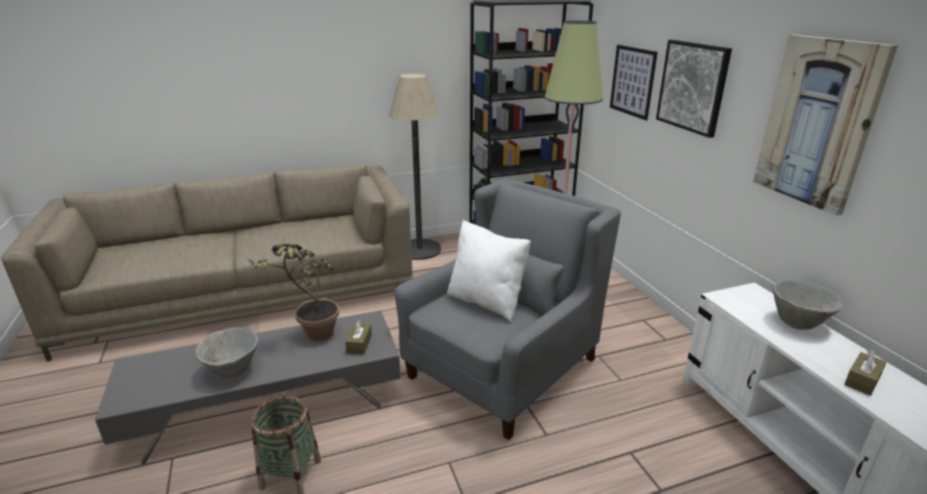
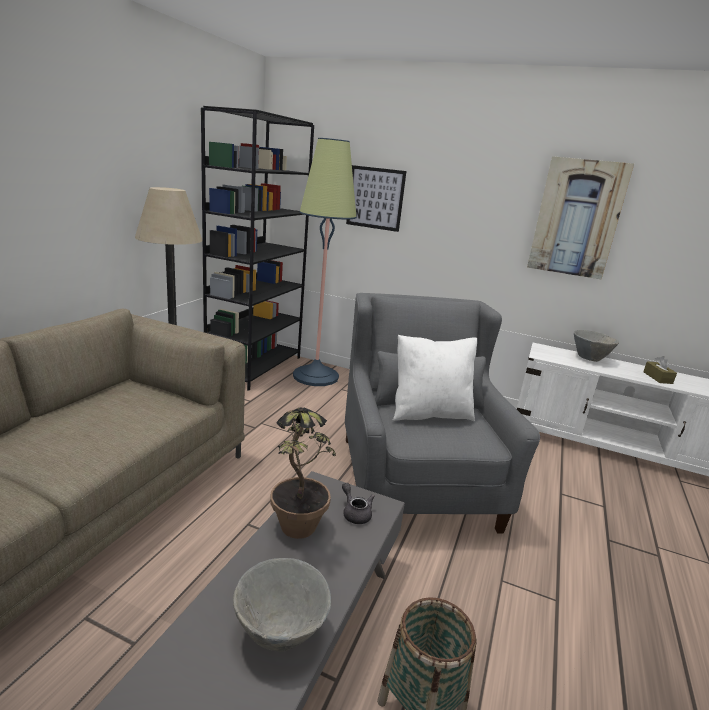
camera: 50 degrees left, 5 degrees down
(359, 344) = (355, 513): brown tissue box -> grey teapot
(692, 87) = (452, 199): picture -> none

